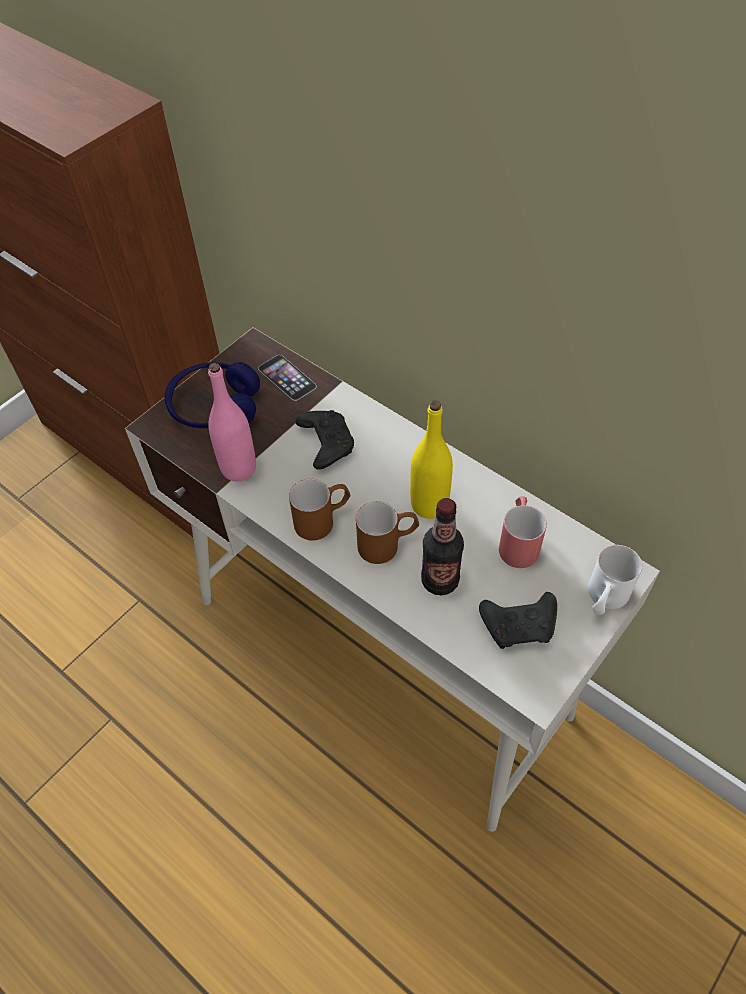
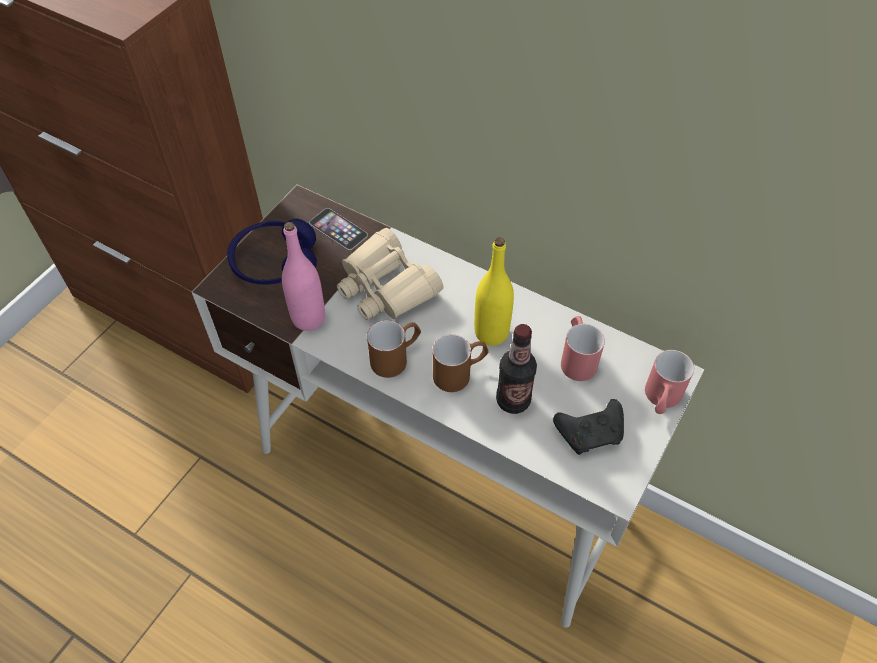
camera: 10 degrees left, 0 degrees up
(325, 443) = (386, 286): black game controller -> beige binoculars
(604, 599) = (661, 400): white mug -> red mug

